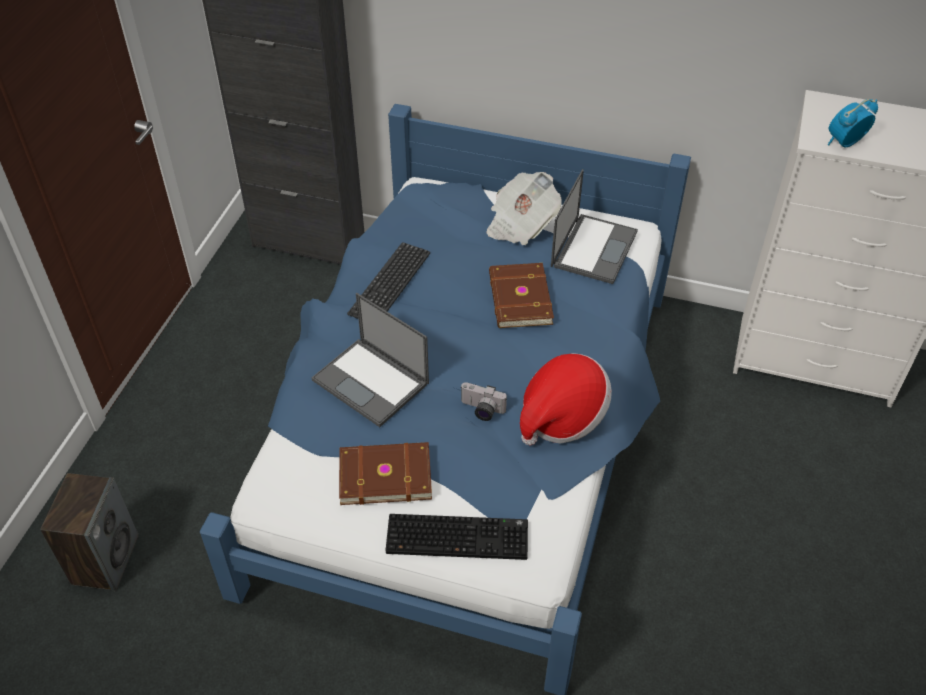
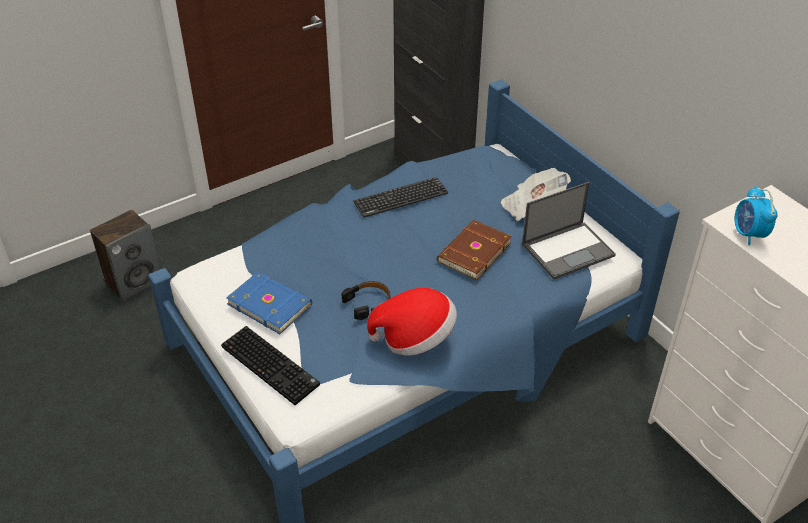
camera: 40 degrees right, 5 degrees down
(372, 382) = (322, 248): laptop -> none
(384, 474) = (270, 303): brown book -> blue book
(481, 410) = (368, 303): camera -> black headphones
(844, 143) = (748, 234): alarm clock -> alarm clock turned 105 degrees counterclockwise

